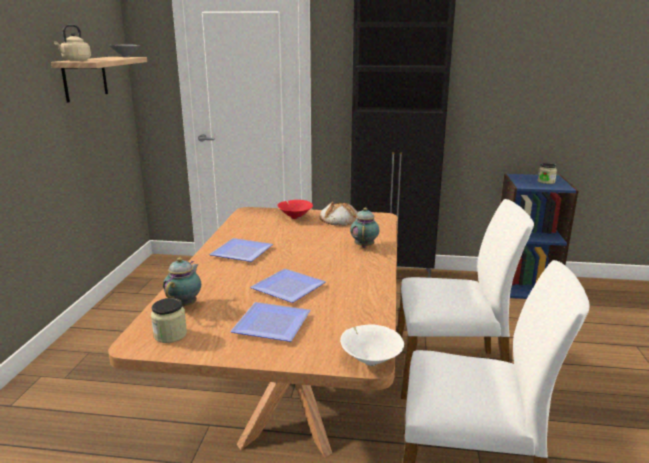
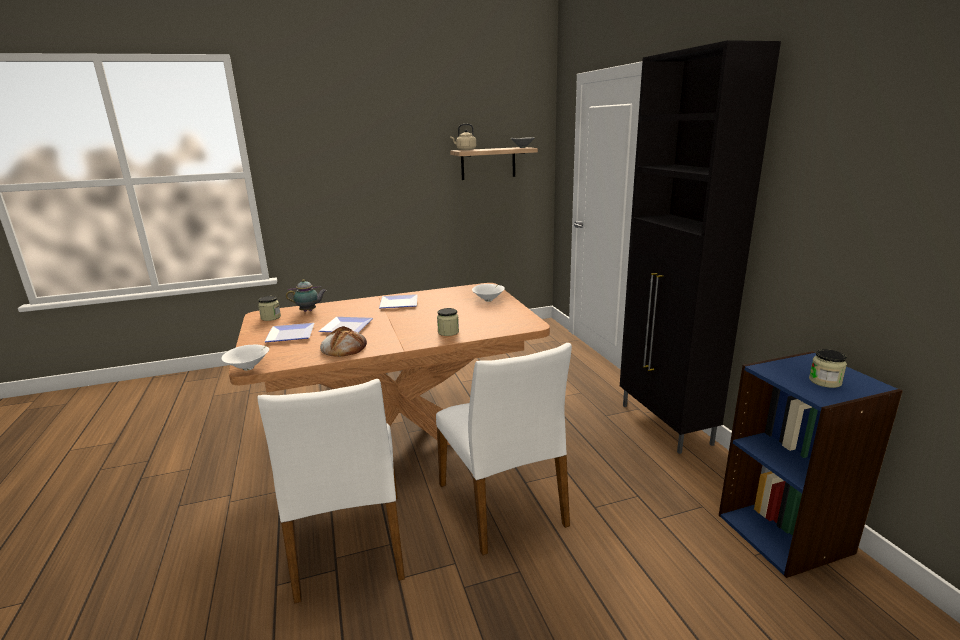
camera: 65 degrees right, 0 degrees up
(295, 217) = (489, 300): red bowl -> white bowl
(339, 219) = (503, 313): bread -> bread (343, 347)
(364, 246) = (448, 332): teapot -> jar

